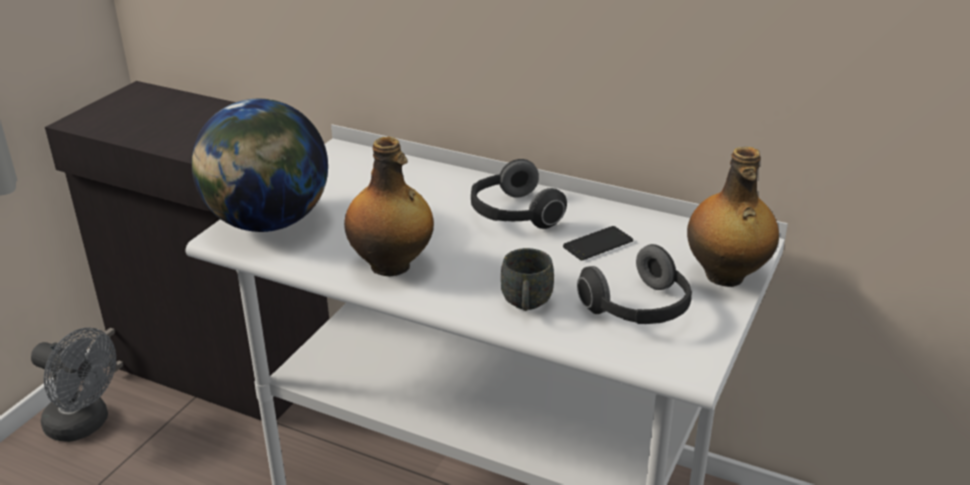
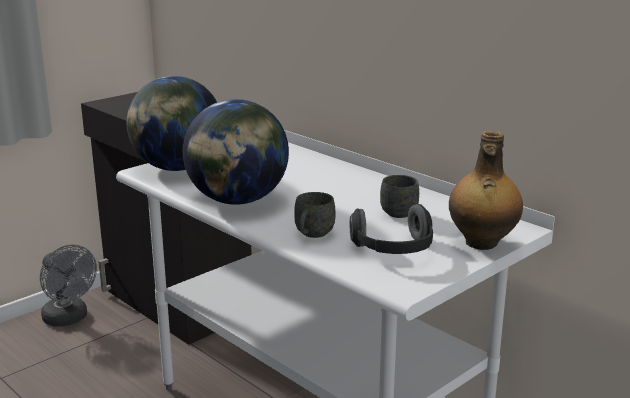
camera: 20 degrees right, 10 degrees down
(392, 266) = (237, 201): bottle -> globe
(513, 215) = (348, 187): headphones -> none
(598, 244) = (397, 211): phone -> grey mug

